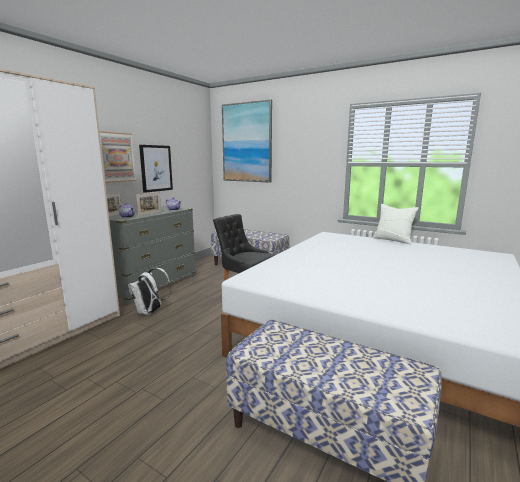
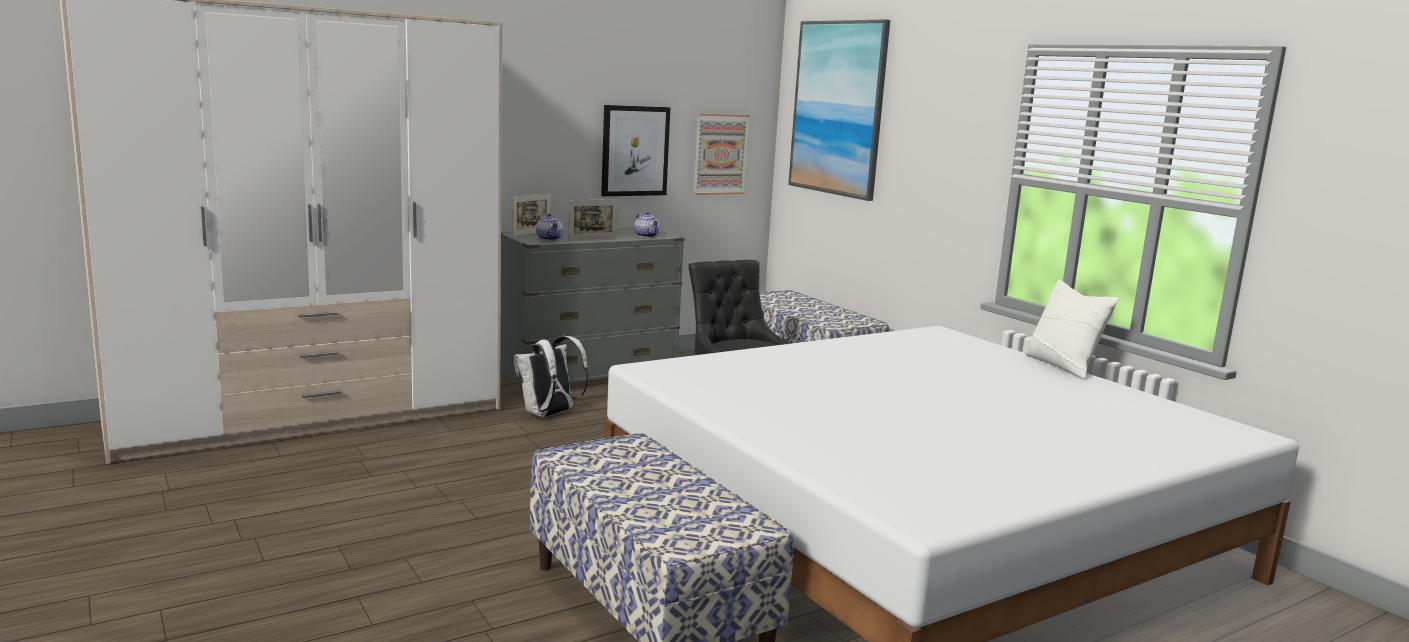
camera: 25 degrees right, 0 degrees up
(117, 157) = (557, 128): picture -> picture (720, 154)

